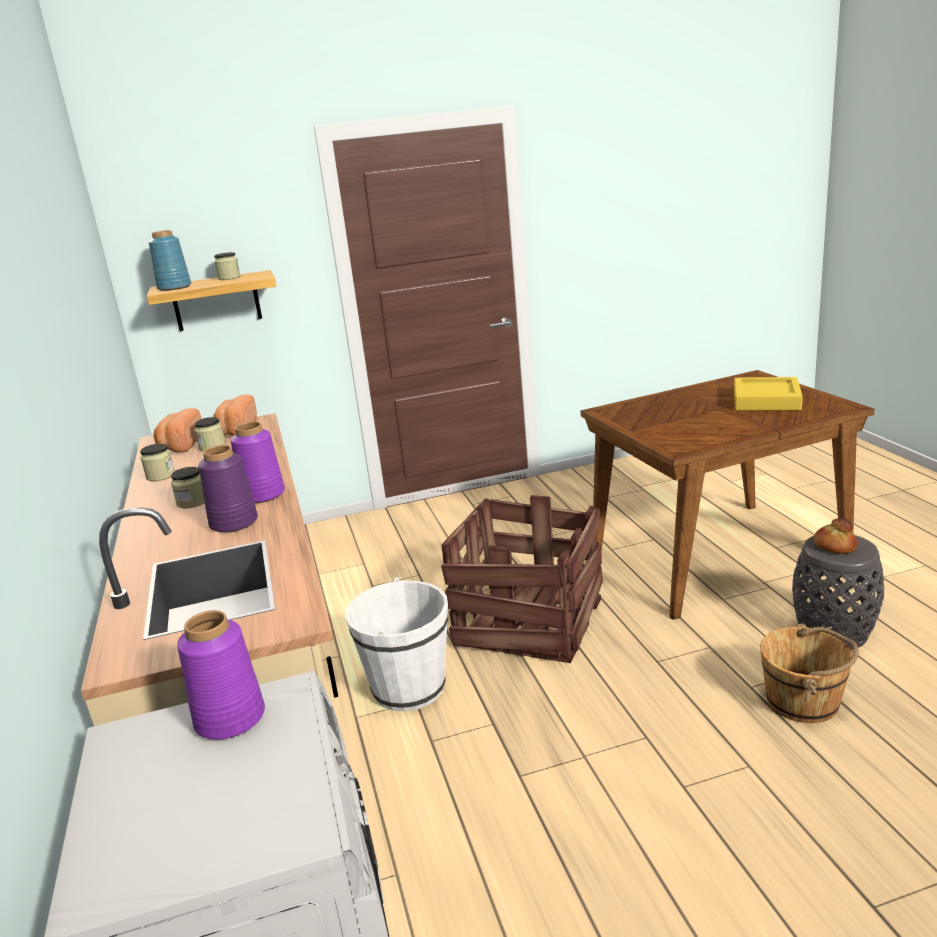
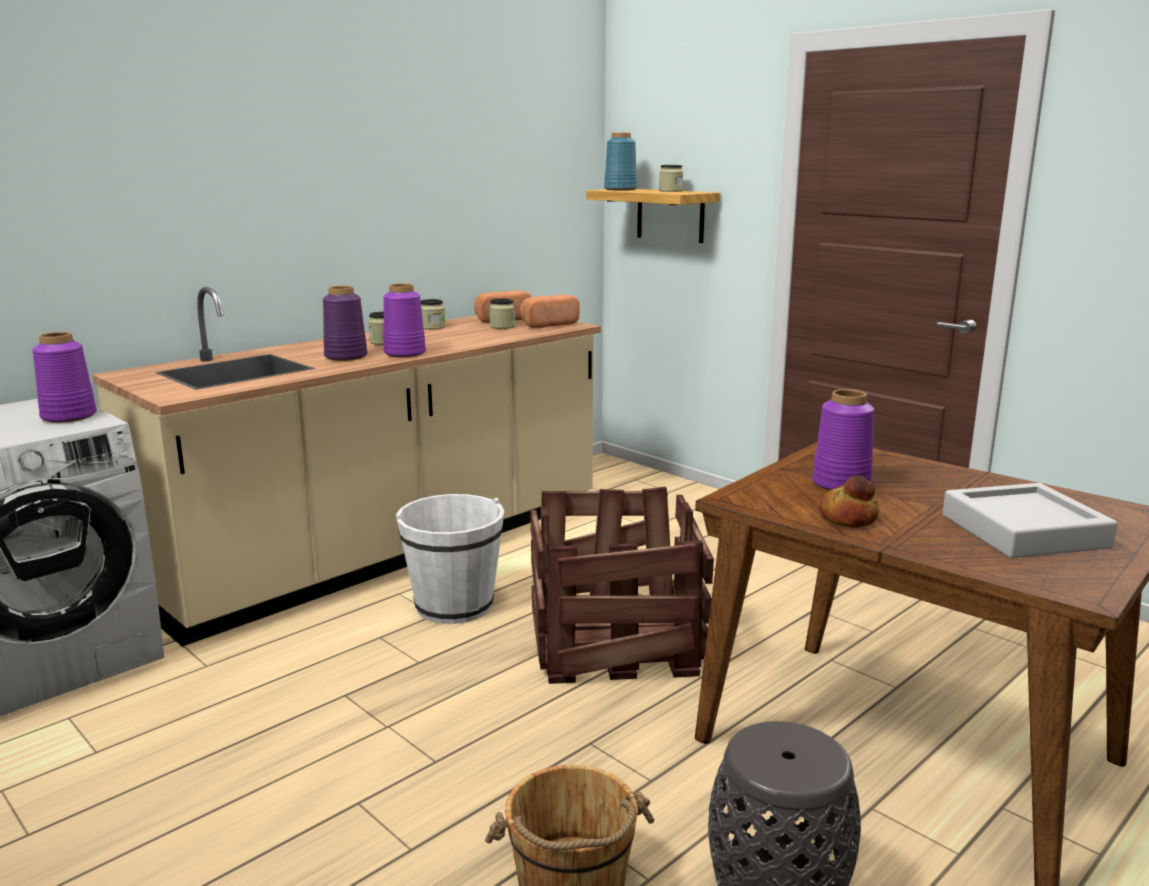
camera: 60 degrees right, 5 degrees down
(671, 421) = (842, 484): none -> purple vase
(766, 400) = (1023, 531): yellow tray -> grey tray
(834, 546) = (785, 748): bread -> bread (849, 518)

